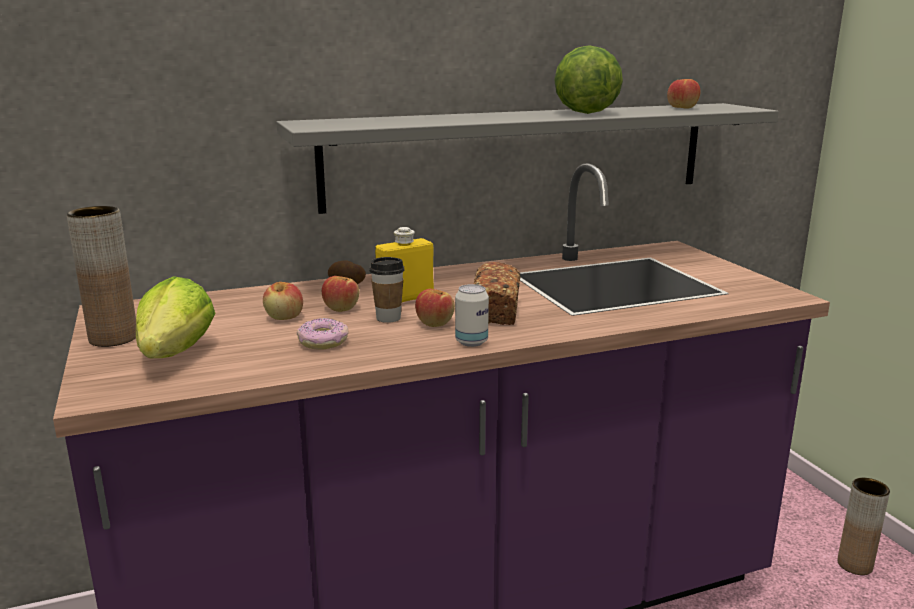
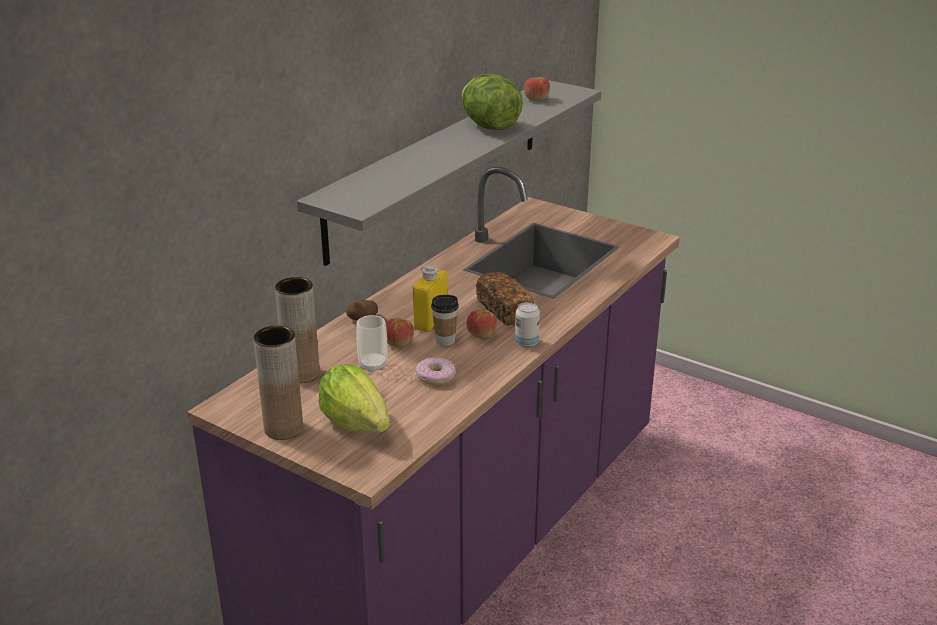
camera: 35 degrees left, 10 degrees up
(284, 317) = (373, 365): apple -> cup
(854, 565) = (679, 401): brown vase -> brown vase (301, 374)

